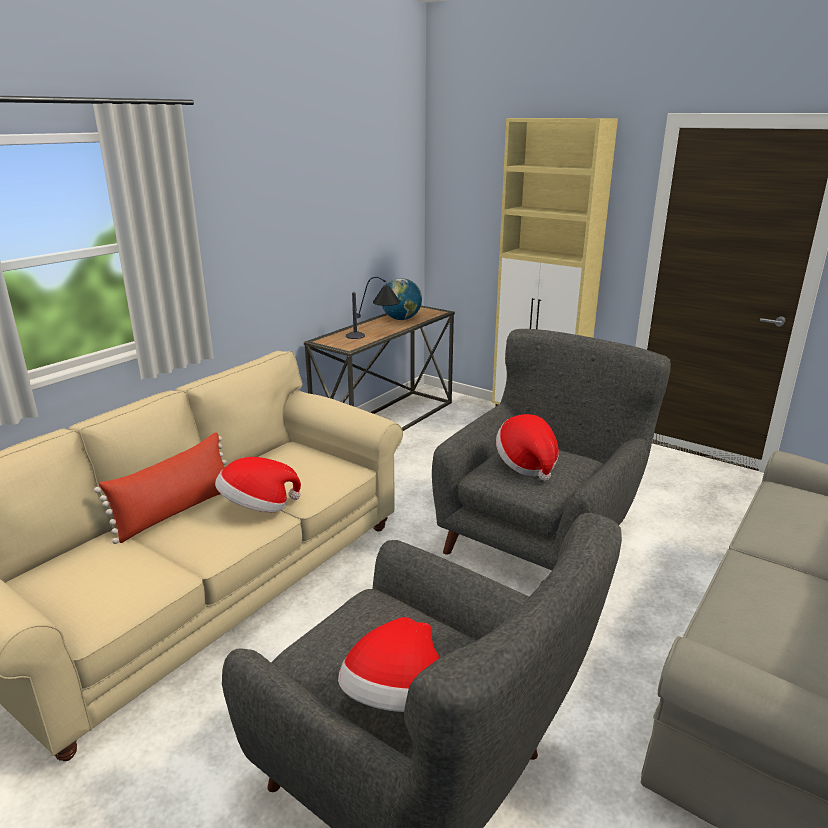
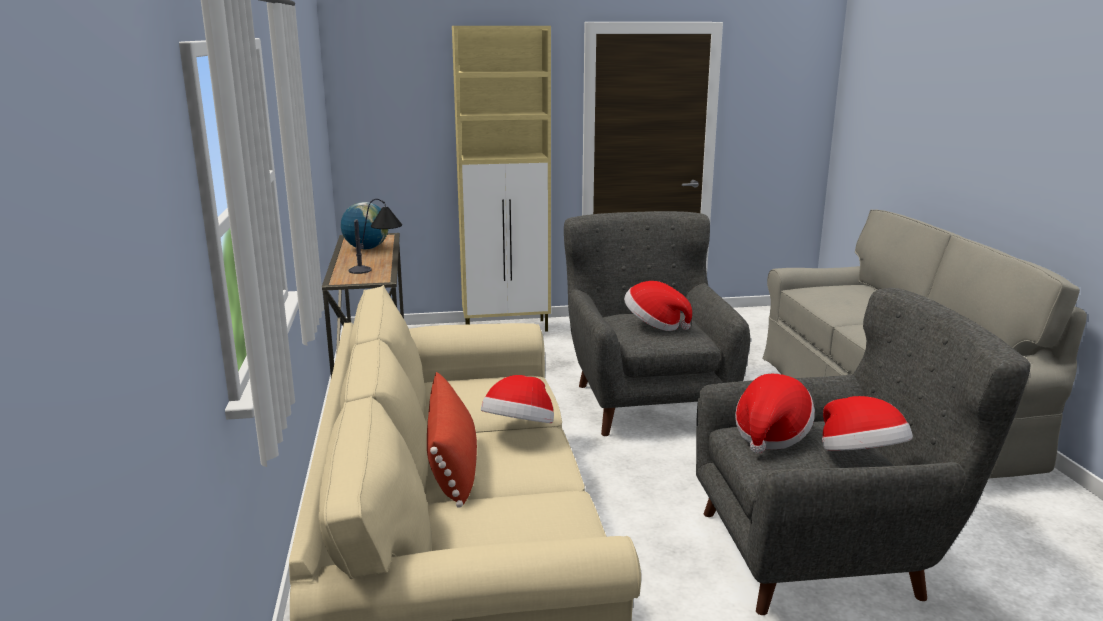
camera: 45 degrees left, 5 degrees down
(375, 621) = (771, 435): none -> hat

